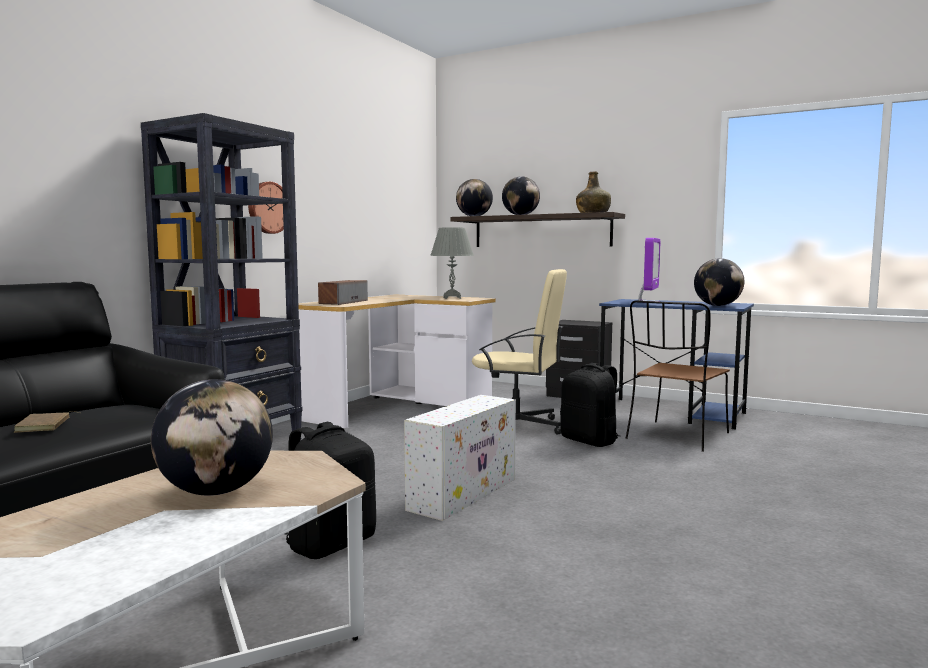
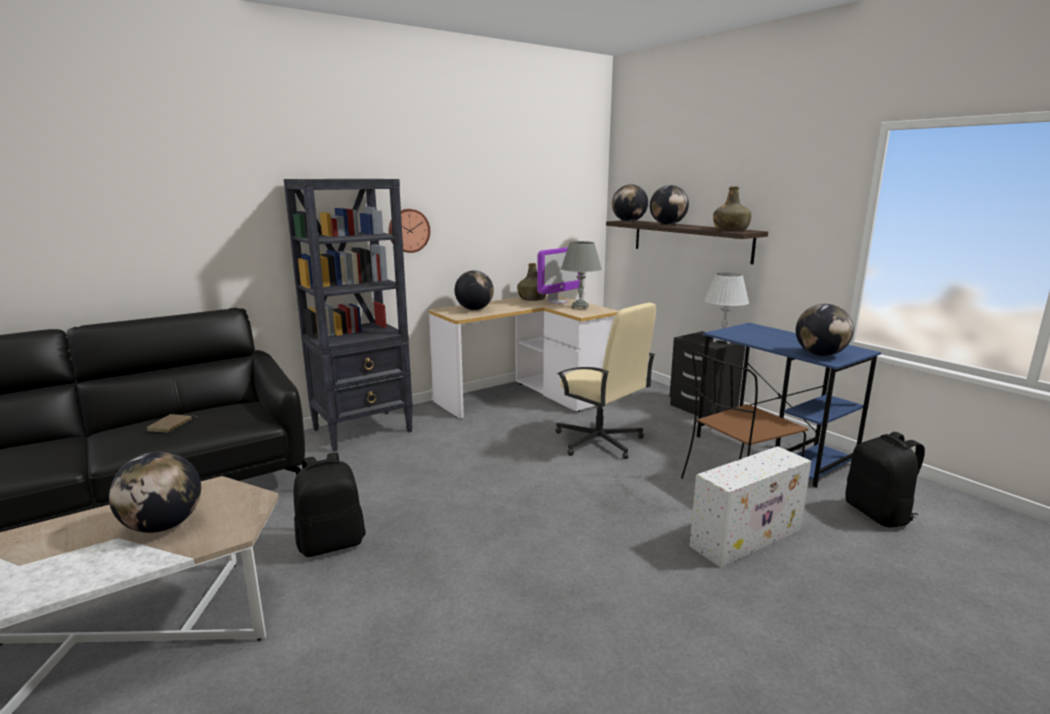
camera: 25 degrees right, 10 degrees up
(343, 302) = (474, 309): speaker -> globe
(389, 296) = (532, 299): none -> green bottle
(464, 493) = (472, 514): white storage box -> white storage box (747, 537)
(590, 441) = (645, 474): black backpack -> black backpack (878, 514)
(592, 322) = (722, 341): none -> white table lamp
(649, 302) = (759, 336): monitor -> monitor (557, 302)

